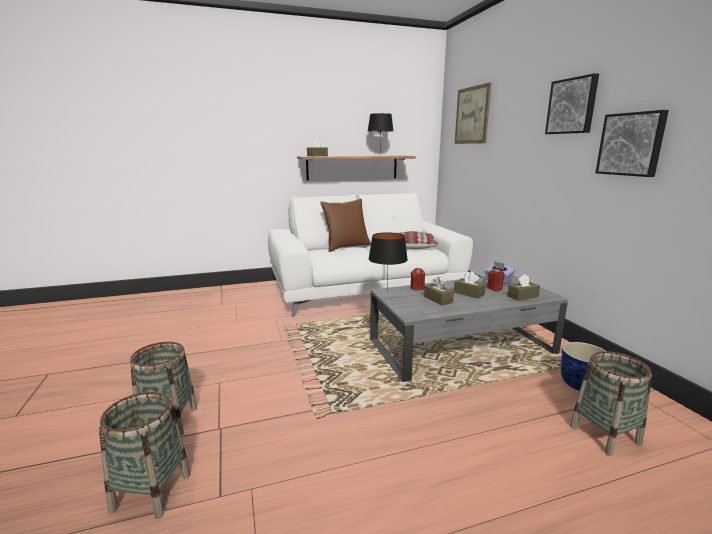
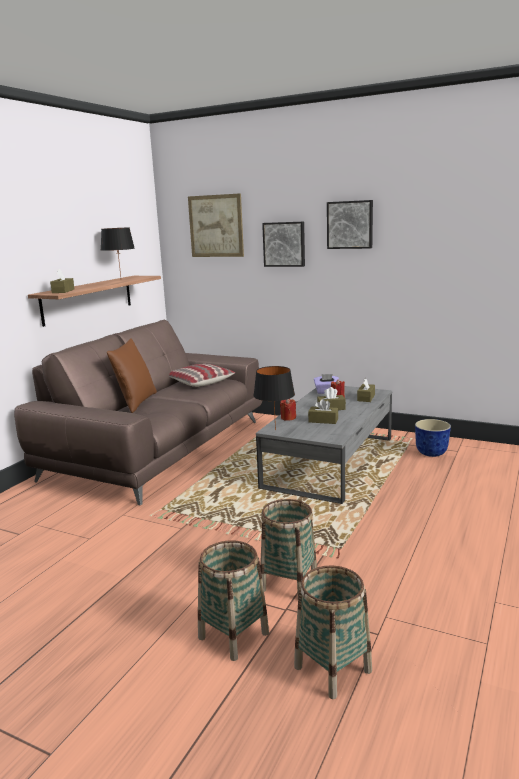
camera: 45 degrees left, 0 degrees up
(366, 288) = (157, 449): white sofa -> brown sofa
(605, 435) = (481, 474): basket -> basket (289, 582)
(631, 144) = (412, 258): picture -> picture (284, 244)

